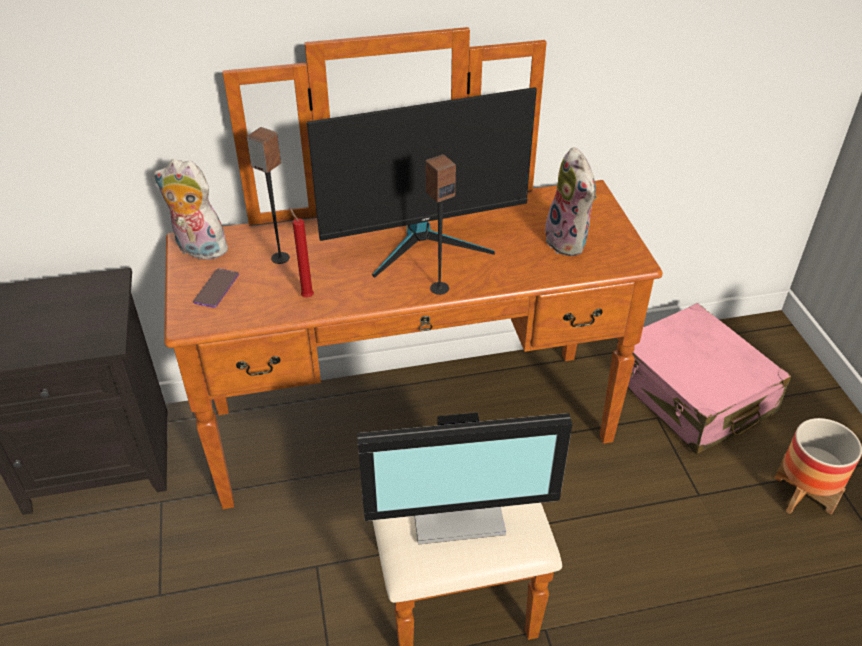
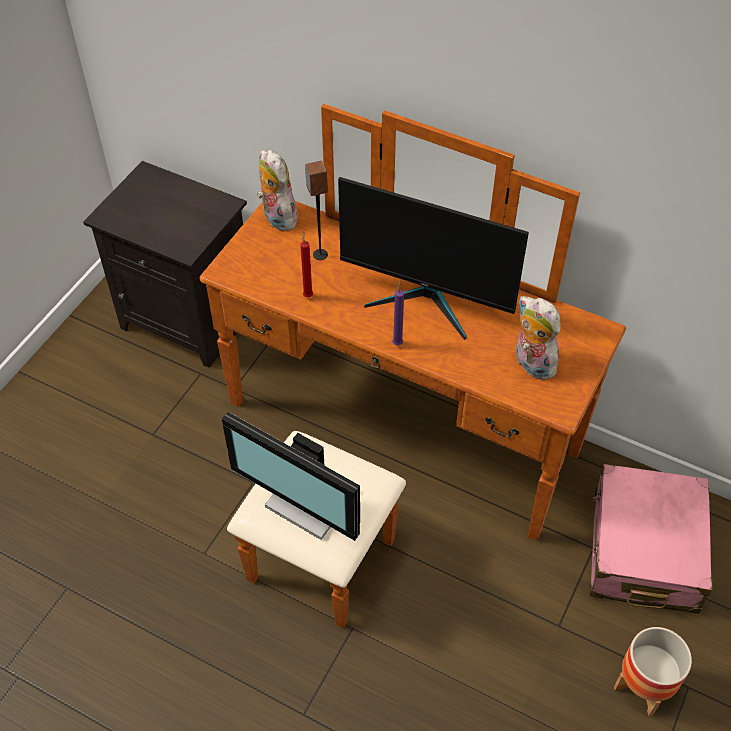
camera: 40 degrees right, 10 degrees up
(216, 289) = (260, 255): phone -> none
(439, 288) = (397, 342): speaker -> purple candle
(569, 242) = (531, 363): plush toy -> plush toy turned 120 degrees clockwise

